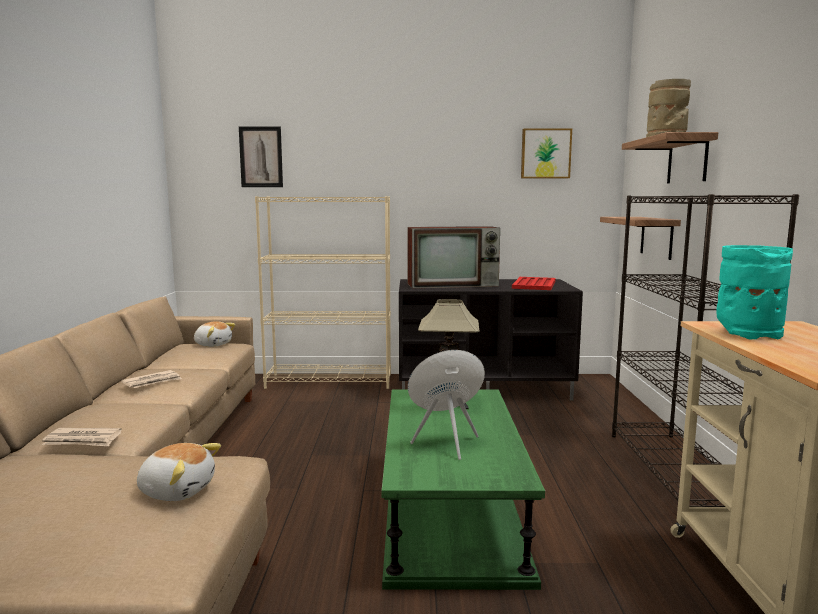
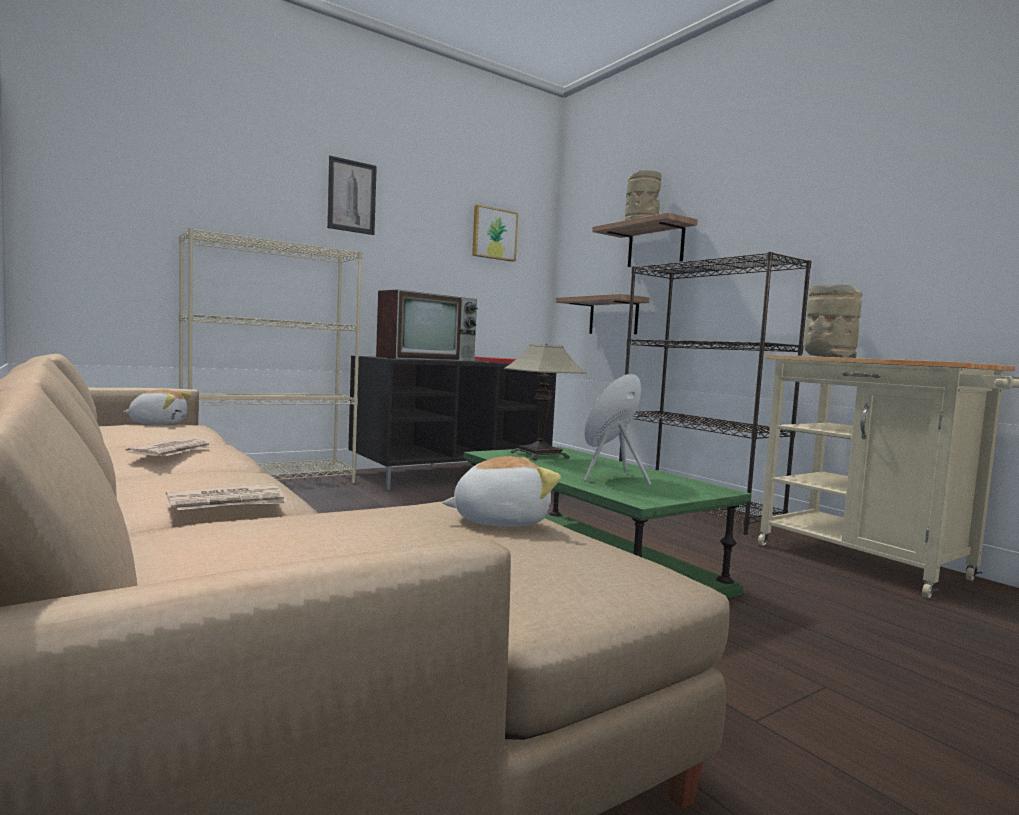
camera: 35 degrees left, 5 degrees down
(261, 157) = (170, 182): picture -> picture (351, 196)
(747, 333) = (828, 356): turquoise vase -> beige vase

